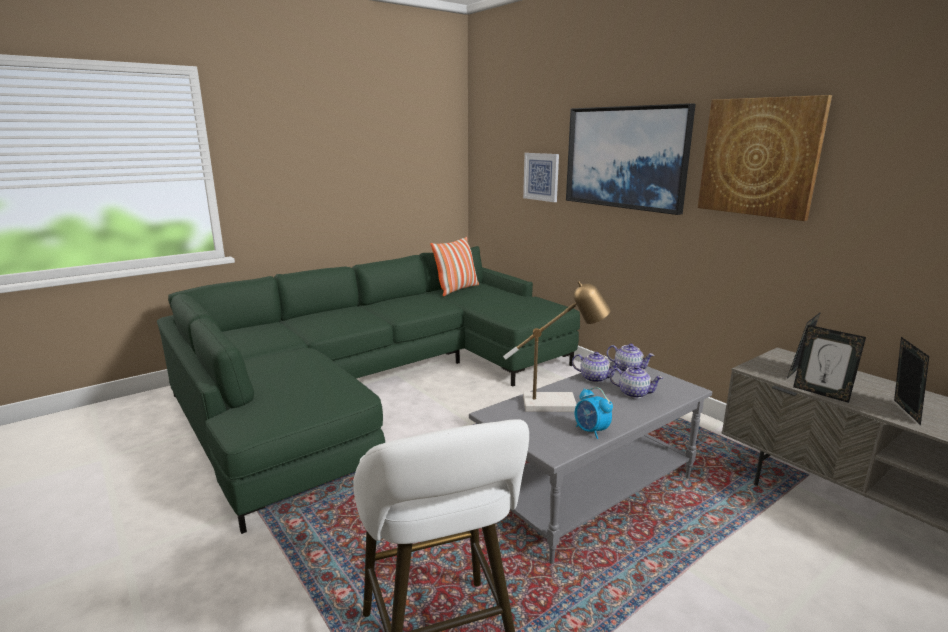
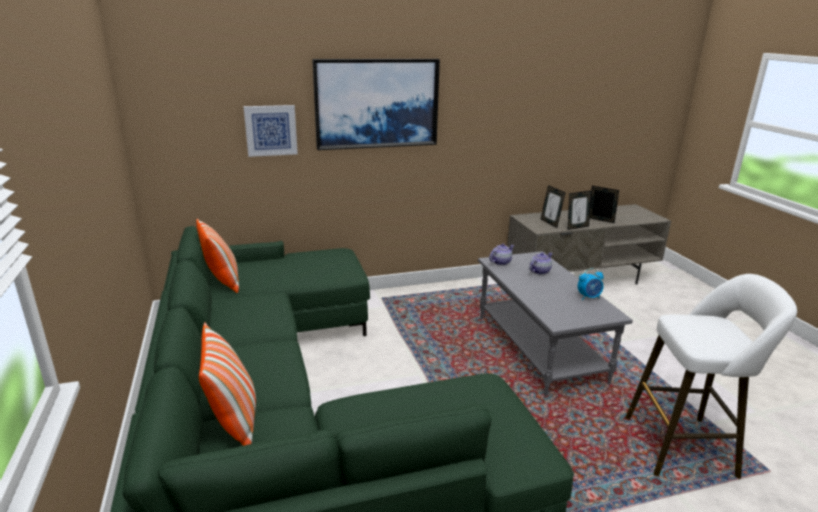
camera: 70 degrees left, 5 degrees up
(278, 327) = (234, 421): none -> pillow
(557, 404) = (547, 297): table lamp -> none
(594, 378) = (511, 276): teapot -> none
(759, 157) = (485, 96): picture -> none

